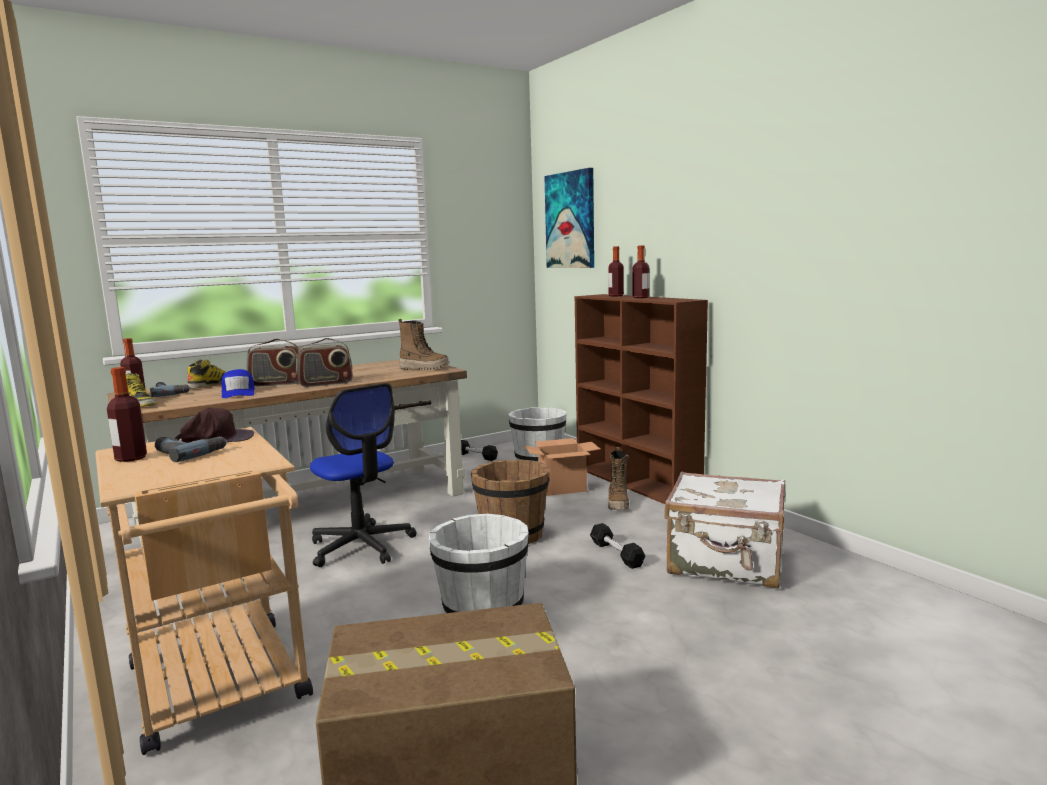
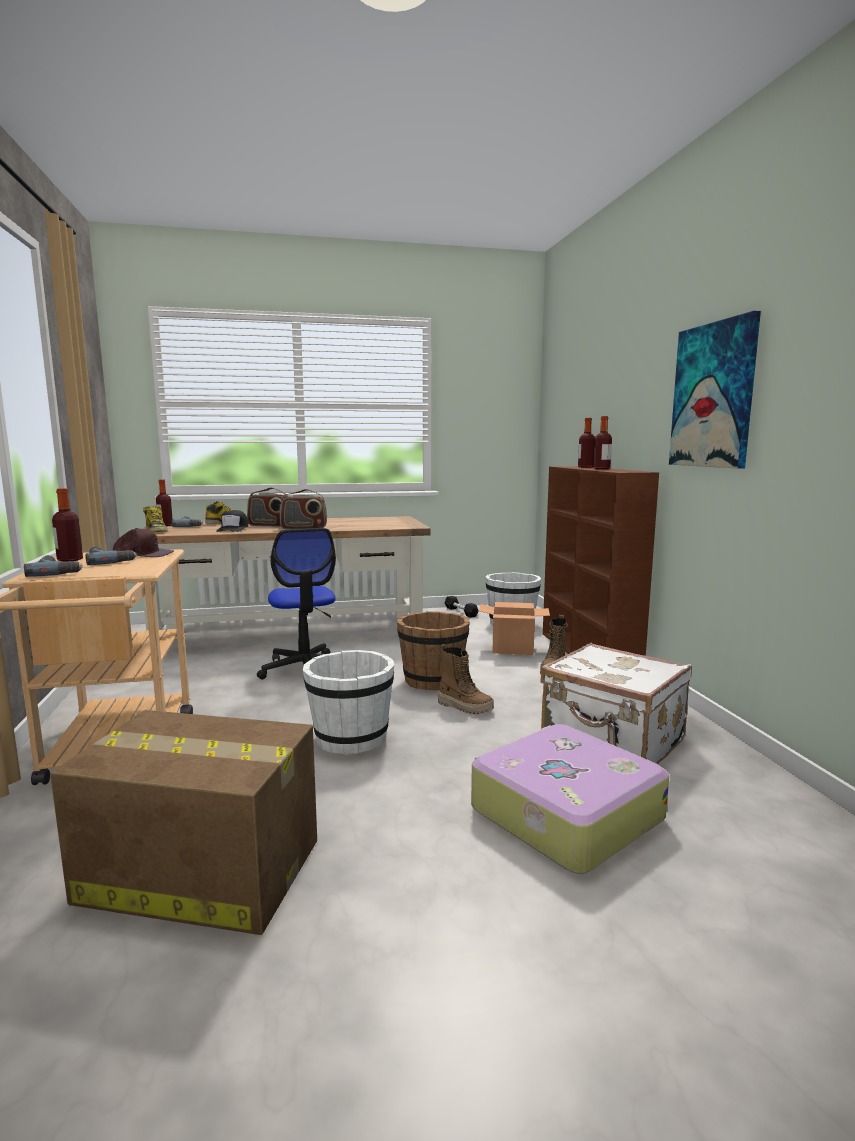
camera: 20 degrees right, 0 degrees up
(149, 476) = (57, 571): none -> power drill
(238, 392) = (233, 529): blue cap -> black cap
(424, 368) = (398, 524): boot -> boot (465, 707)
(570, 220) = (564, 394): picture -> picture (713, 396)
(616, 554) = (511, 713): black dumbbell -> none
(742, 640) = (563, 813): none -> suitcase

